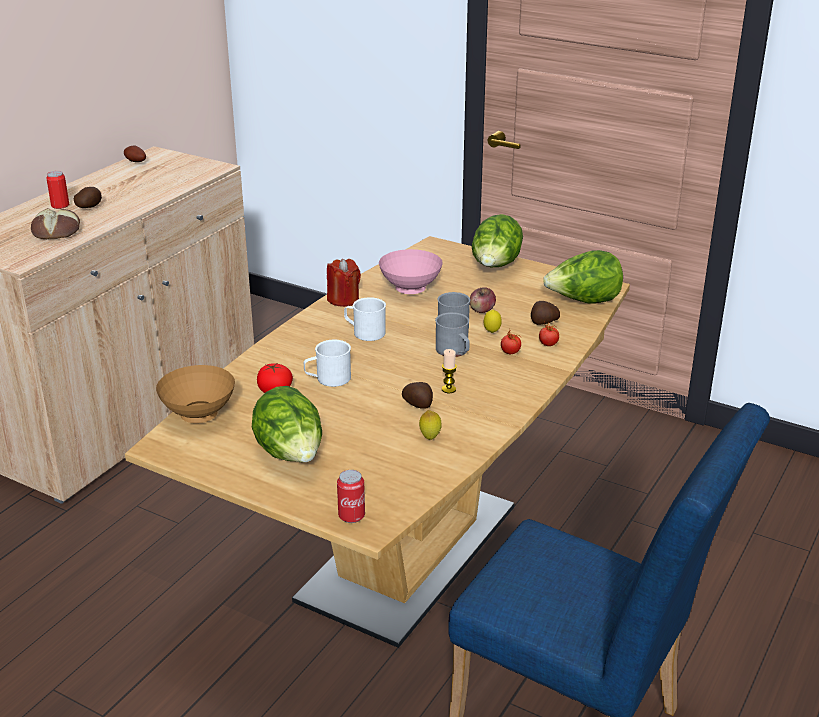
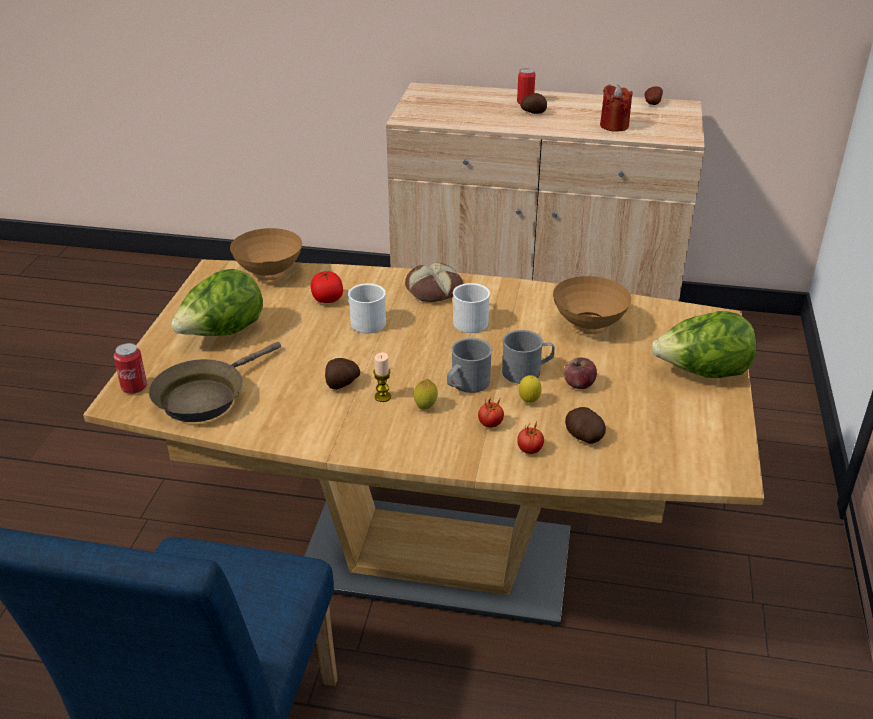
camera: 70 degrees right, 5 degrees up
(57, 231) = (474, 114): bread -> bread (434, 290)
(343, 299) = (531, 292): red candle -> red candle (614, 126)
(393, 476) = (205, 396): none -> brown frying pan
(409, 290) = (588, 326): pink bowl -> brown bowl
(430, 437) = (282, 404): lemon -> lemon (425, 407)
(583, 302) = (668, 462): lettuce -> none

